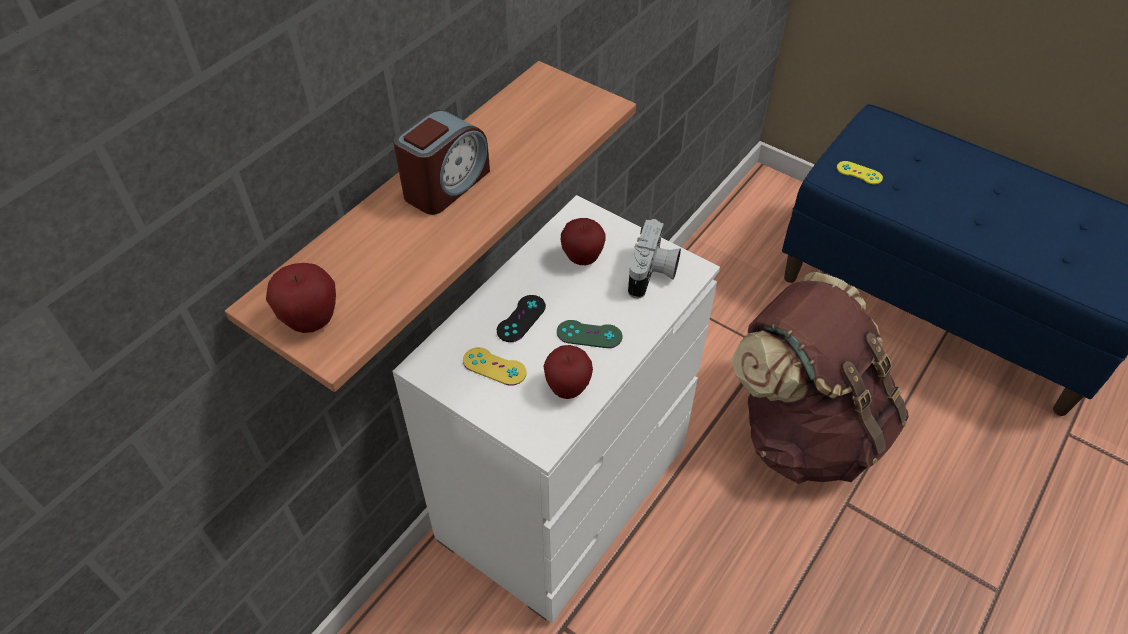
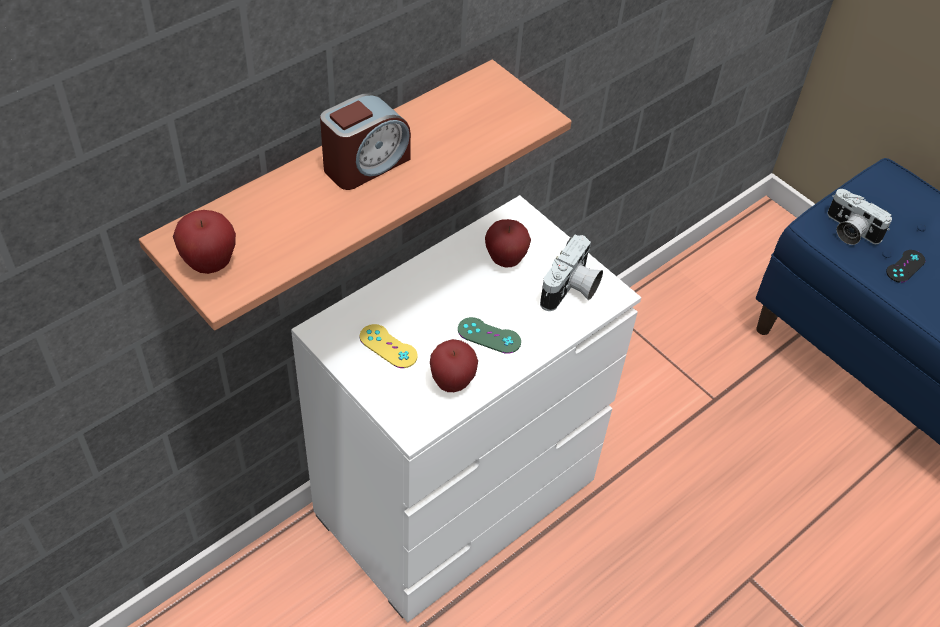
camera: 10 degrees right, 0 degrees up
(521, 318) = (427, 306): black game controller -> black game controller (905, 266)
(804, 429) = (728, 492): brown backpack -> none
(859, 173) = (849, 231): yellow game controller -> camera

